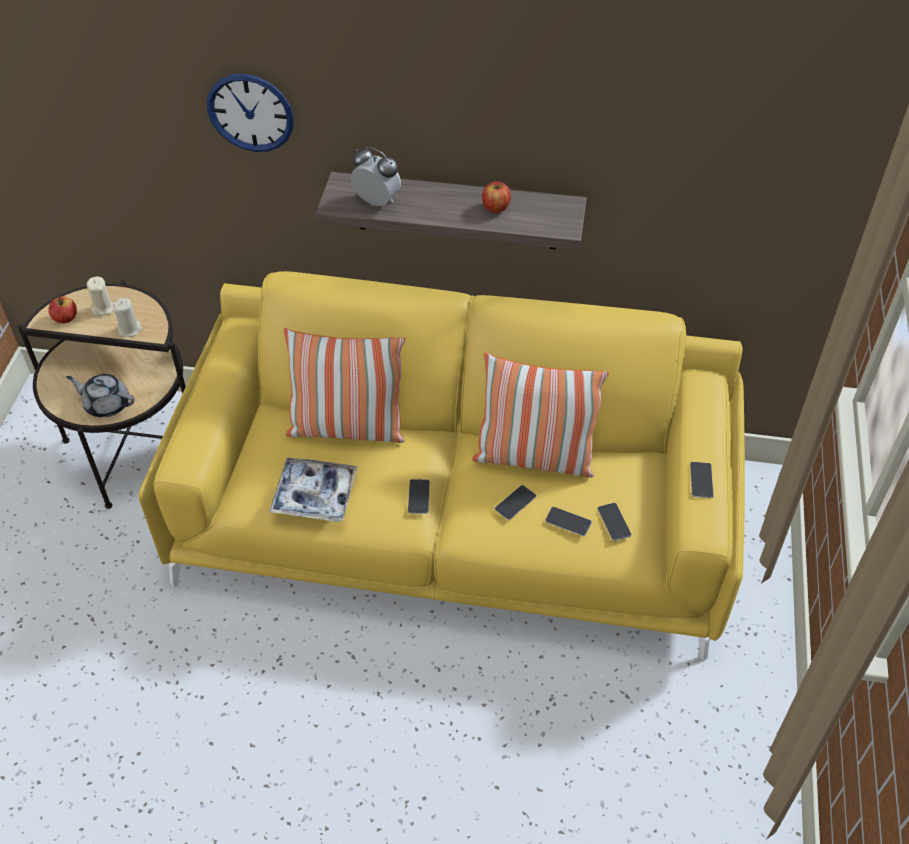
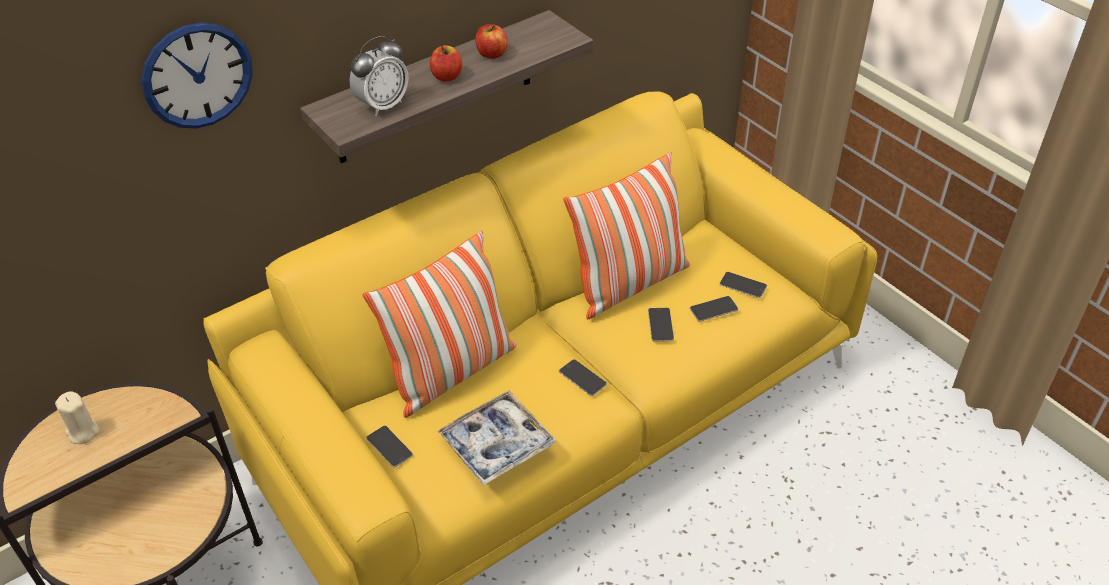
camera: 45 degrees left, 5 degrees down
(65, 318) = (48, 470): apple -> apple (447, 76)
(106, 404) = (170, 533): grey teapot -> none
(130, 329) = (144, 429): beige candle -> none
(377, 201) = (383, 105): alarm clock -> alarm clock turned 150 degrees clockwise
(701, 480) = (784, 202): phone -> phone (389, 446)

